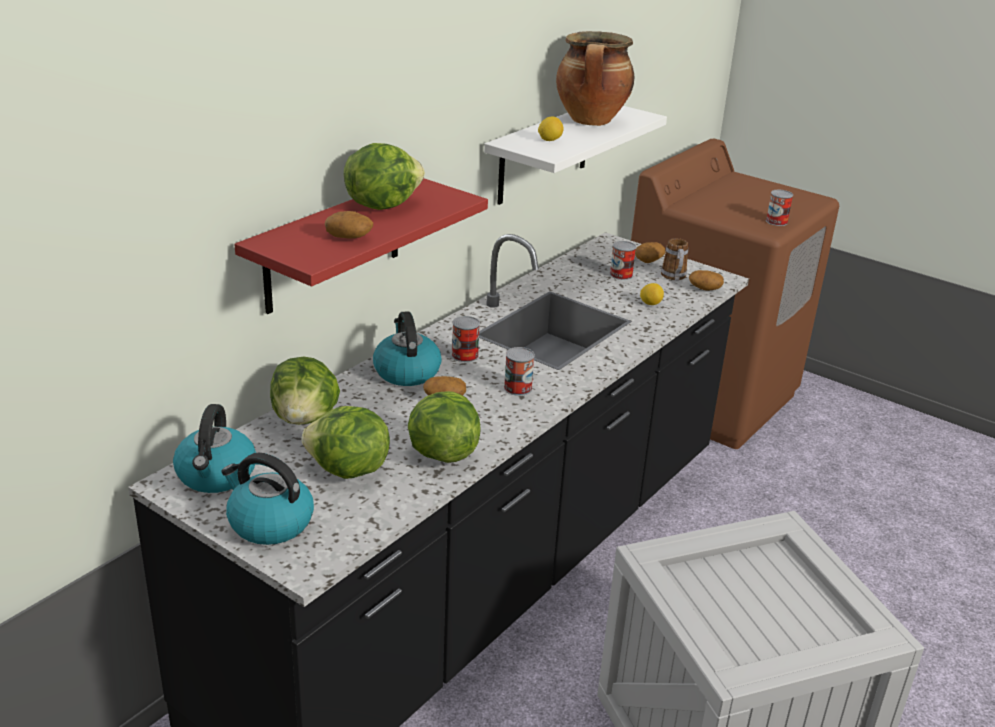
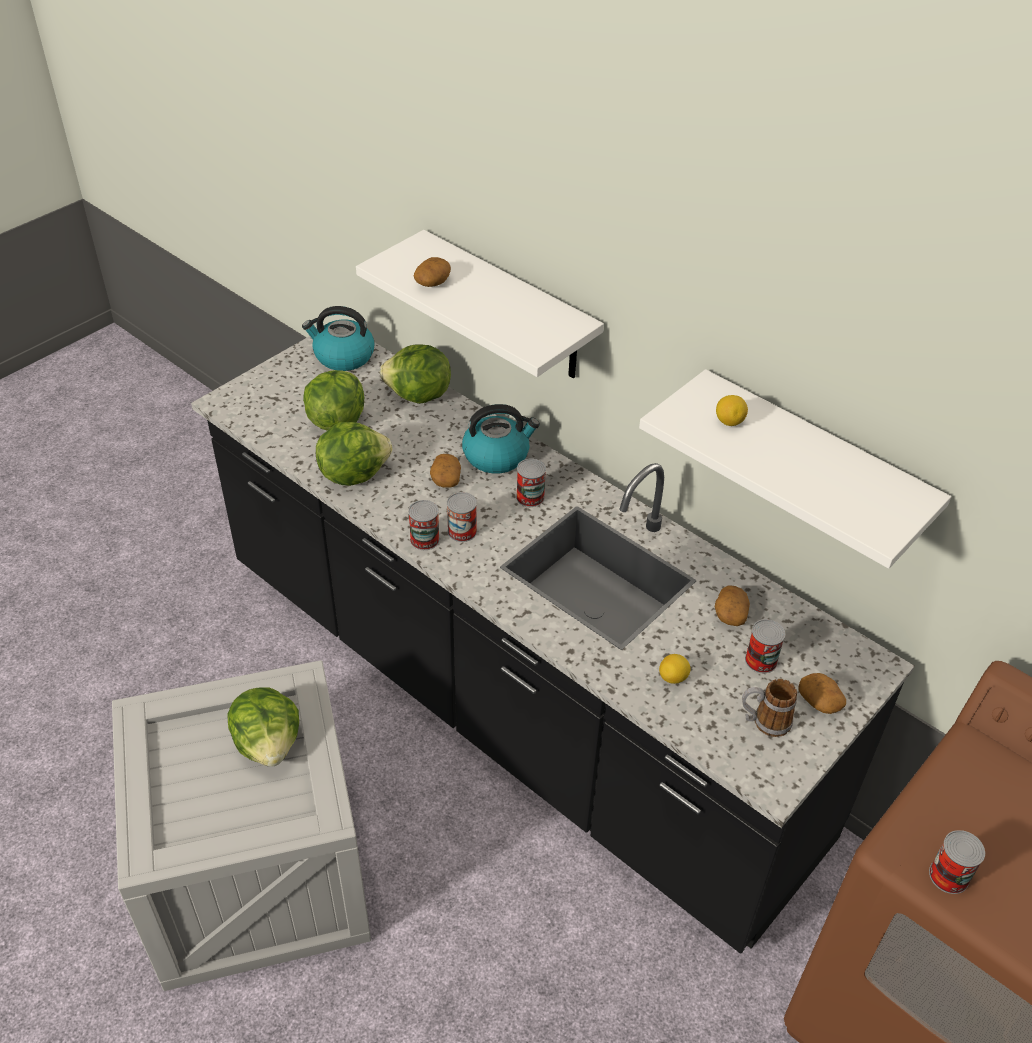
camera: 95 degrees right, 15 degrees up
(269, 523) = (277, 384): kettle -> none
(333, 245) = (509, 307): red shelf -> white shelf
(381, 205) = (513, 300): lettuce -> lettuce (268, 744)
(533, 407) = (424, 539): none -> can
(591, 121) = (827, 470): cooking pot -> none
(704, 288) = (732, 752): potato -> potato (730, 614)

